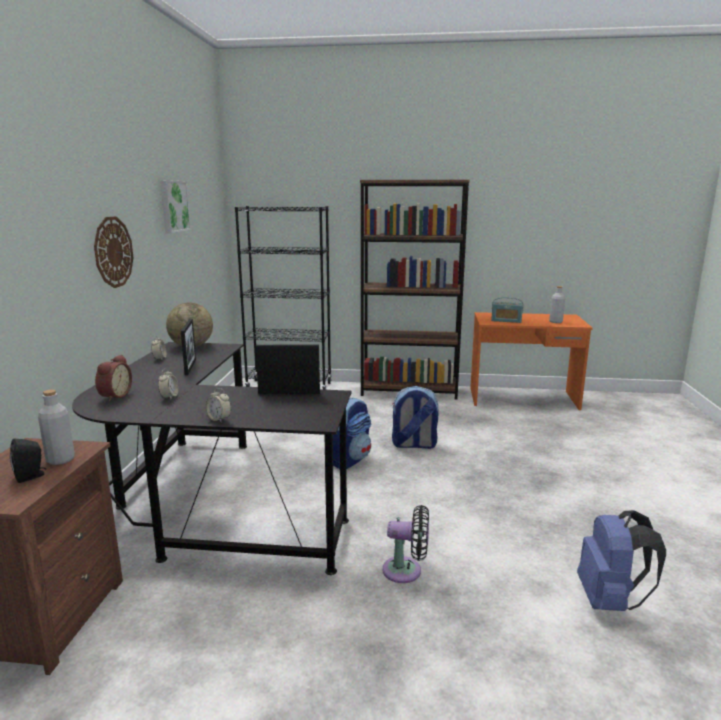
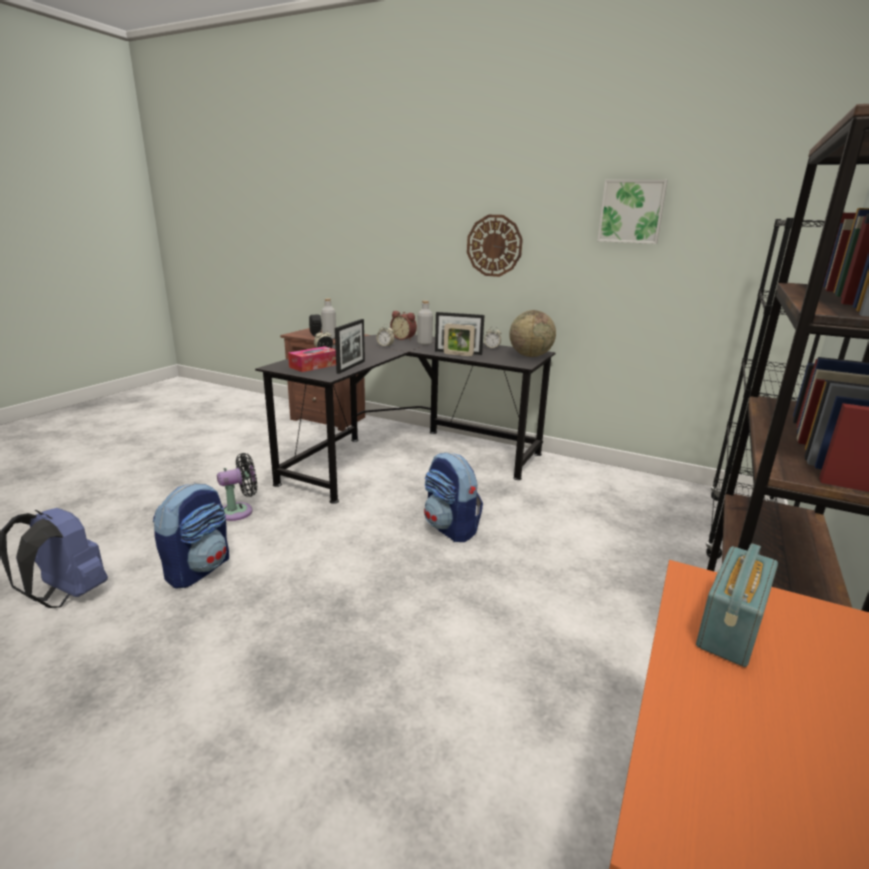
camera: 110 degrees right, 5 degrees up
(200, 366) = (458, 354): none -> picture frame
(299, 408) = (314, 366): none -> tissue box
(406, 571) = (239, 511): black fan -> black fan turned 150 degrees counterclockwise
(413, 445) = (467, 587): backpack -> backpack (199, 569)
(555, 322) = (729, 768): grey bottle -> grey bottle (424, 343)

